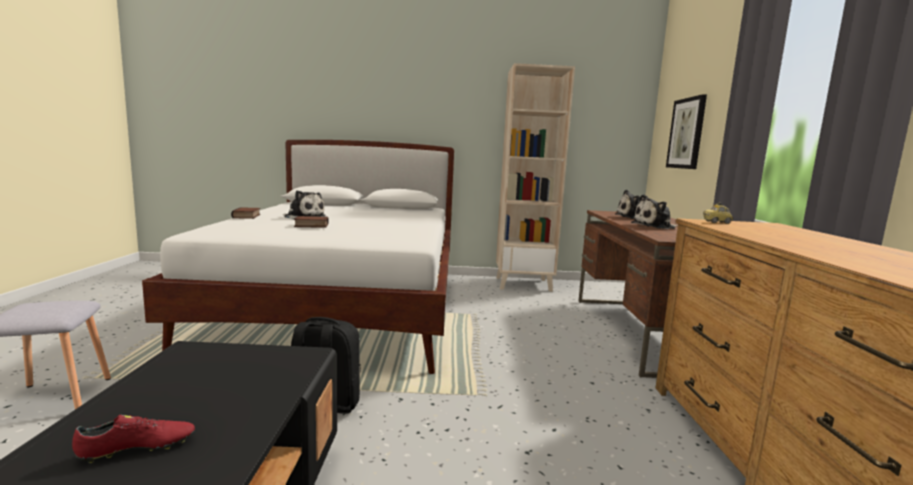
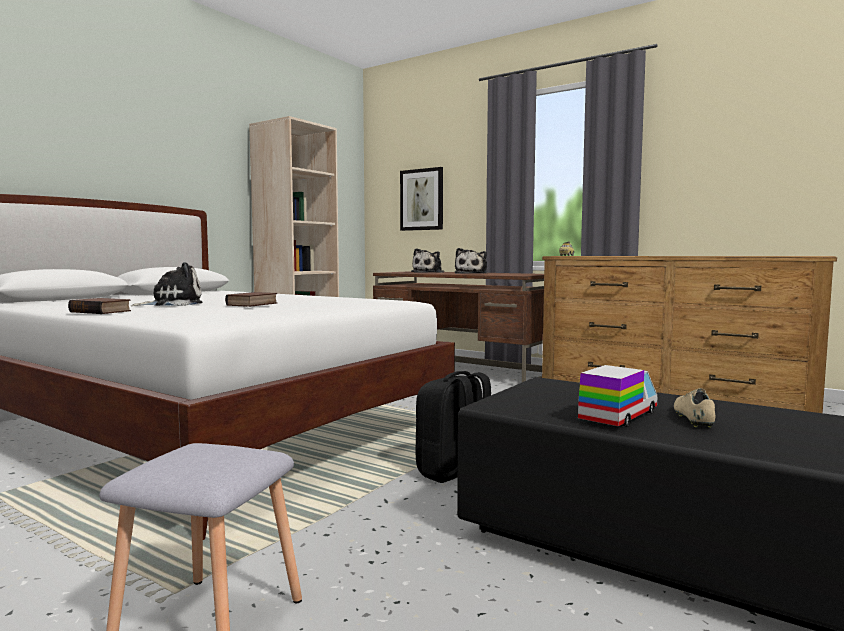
camera: 55 degrees left, 5 degrees down
(137, 449) = (693, 418): red shoe -> beige shoe
(147, 405) = (618, 416): none -> toy truck

